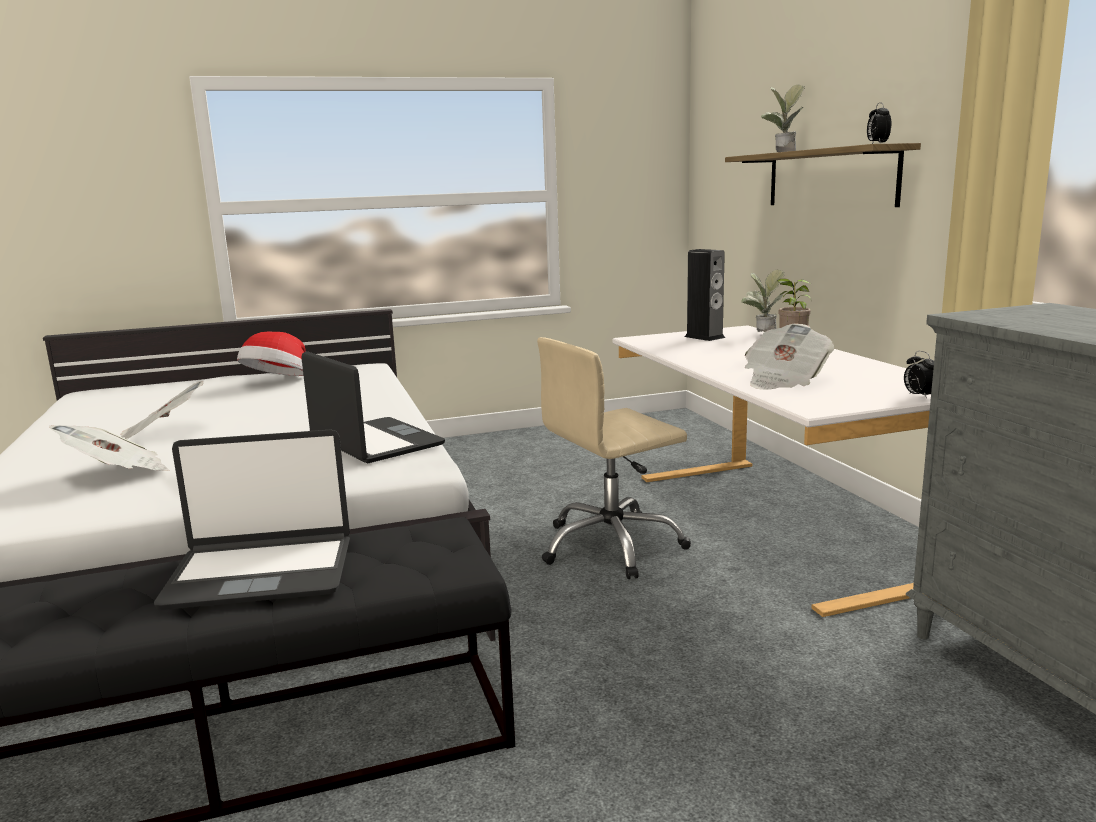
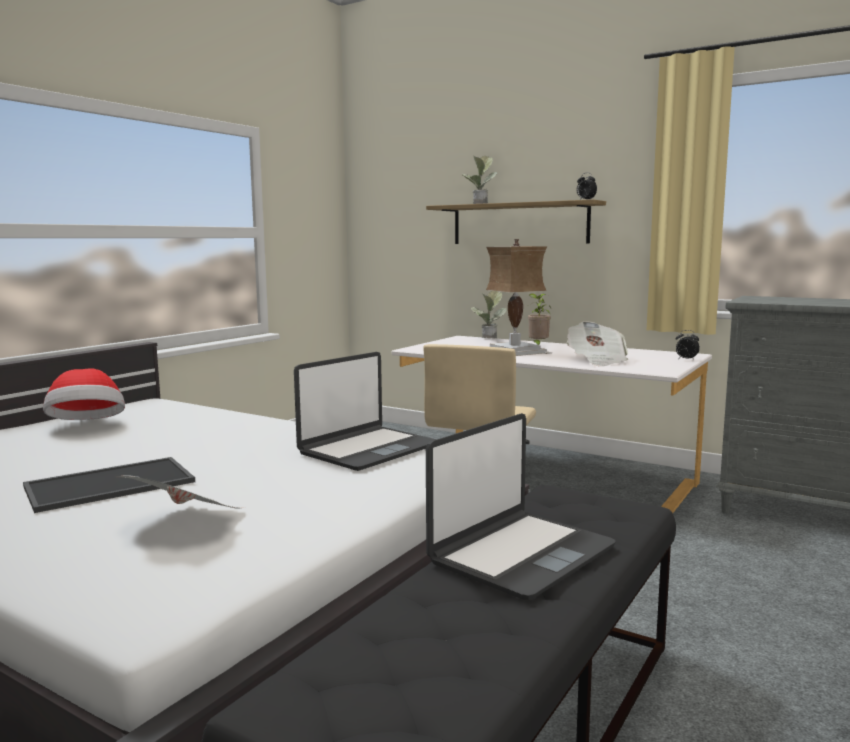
camera: 40 degrees left, 5 degrees down
(163, 433) = (108, 485): newspaper -> tray
(375, 443) = (367, 450): laptop -> laptop turned 120 degrees clockwise
(704, 337) = (457, 344): speaker -> none
(734, 355) = (516, 351): none -> table lamp

